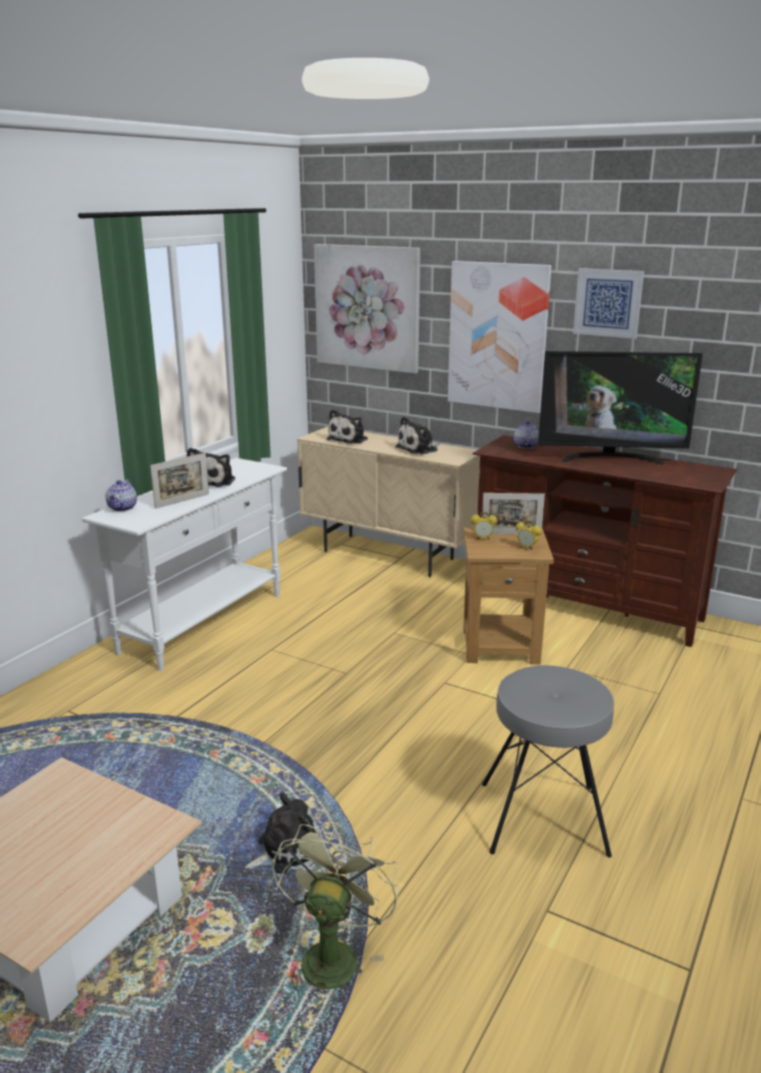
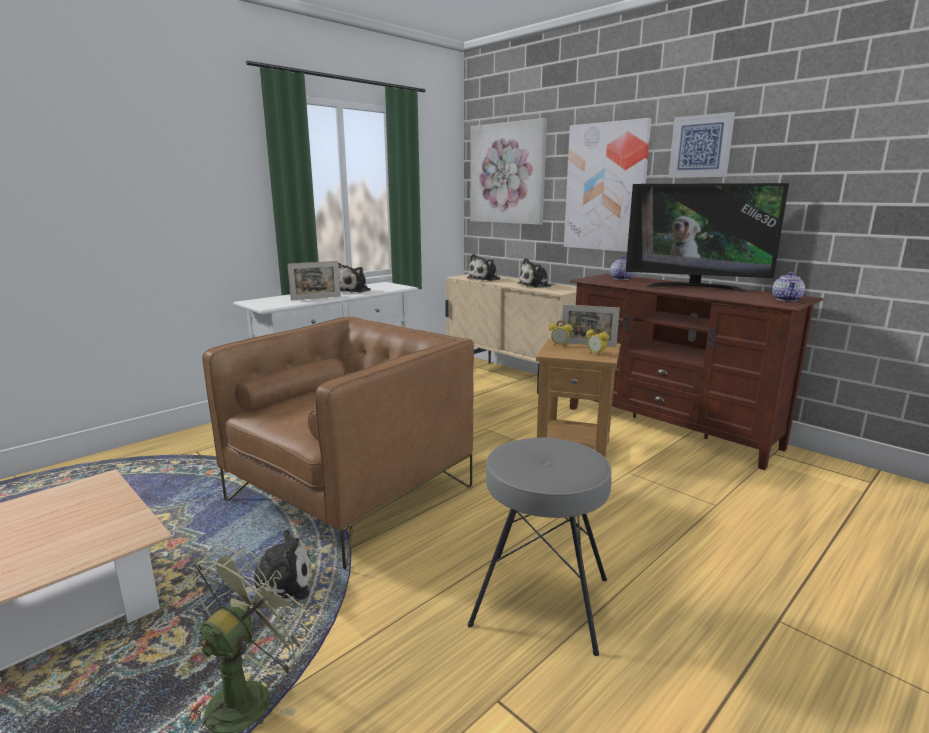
camera: 15 degrees right, 5 degrees down
(123, 508) = (268, 299): teapot -> teapot (787, 299)
(294, 736) = (352, 493): none -> brown armchair

